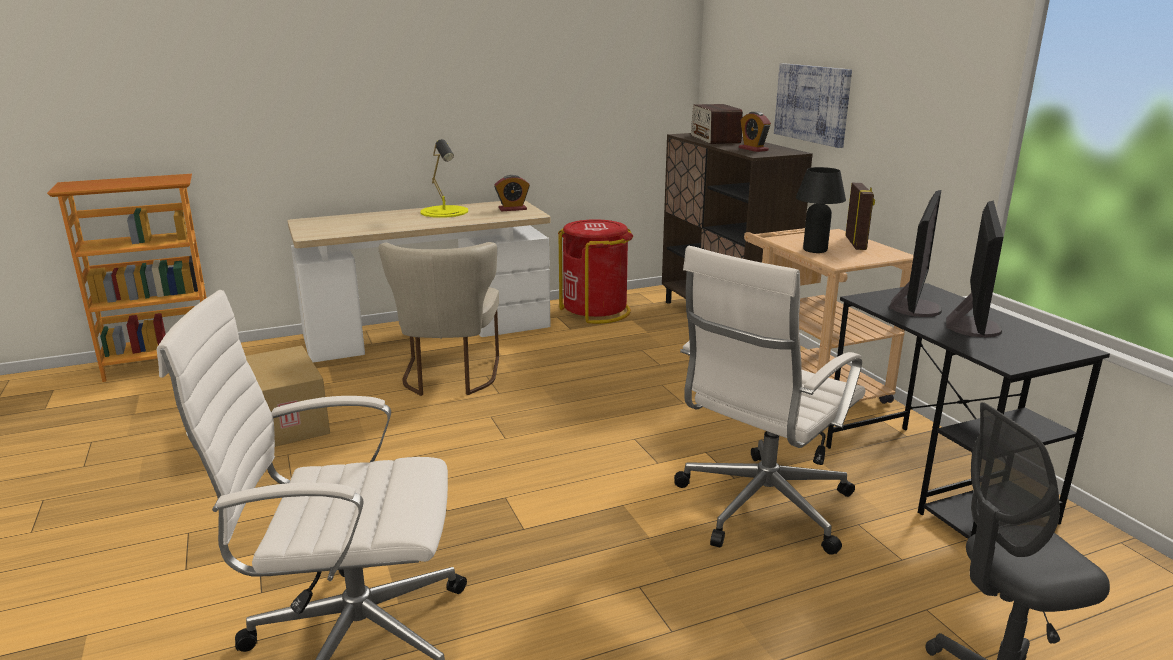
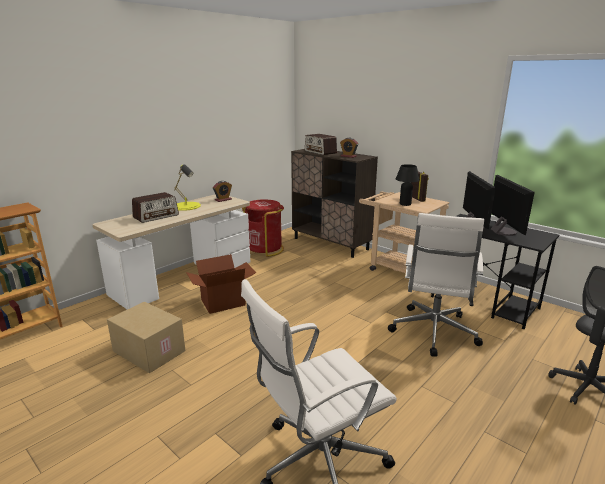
camera: 25 degrees left, 0 degrees up
(382, 220) = (156, 216): none -> radio
(449, 378) = (223, 302): beige chair -> cardboard box
(812, 103) = (375, 132): picture -> none

